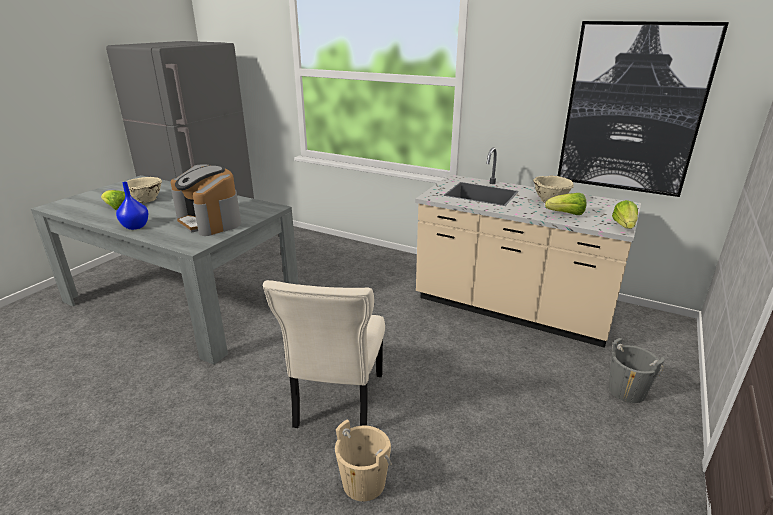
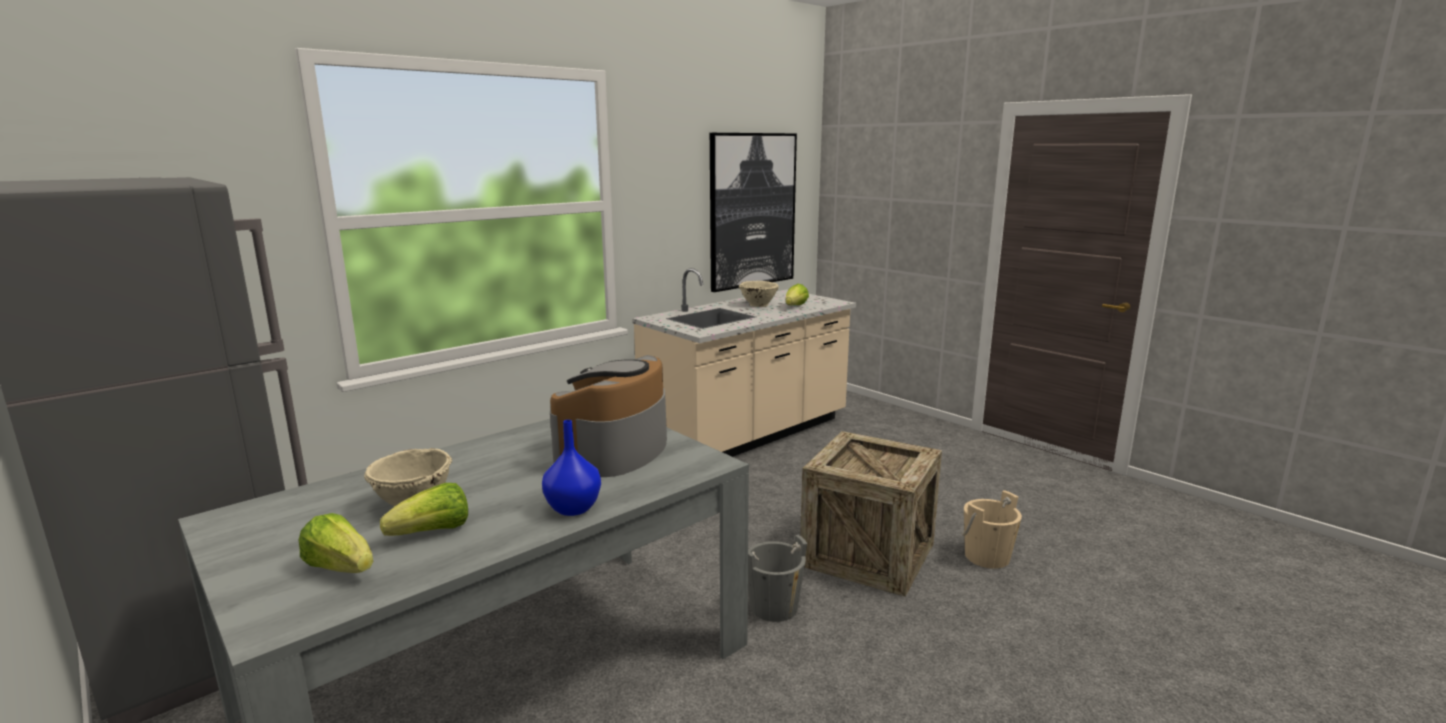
camera: 70 degrees left, 10 degrees down
(210, 221) = (614, 451): coffee machine -> coffee machine turned 135 degrees clockwise
(338, 402) = (868, 554): beige chair -> crate
(624, 226) = (833, 300): lettuce -> lettuce (341, 568)
(627, 391) = (894, 427): grey bucket -> grey bucket (773, 607)

